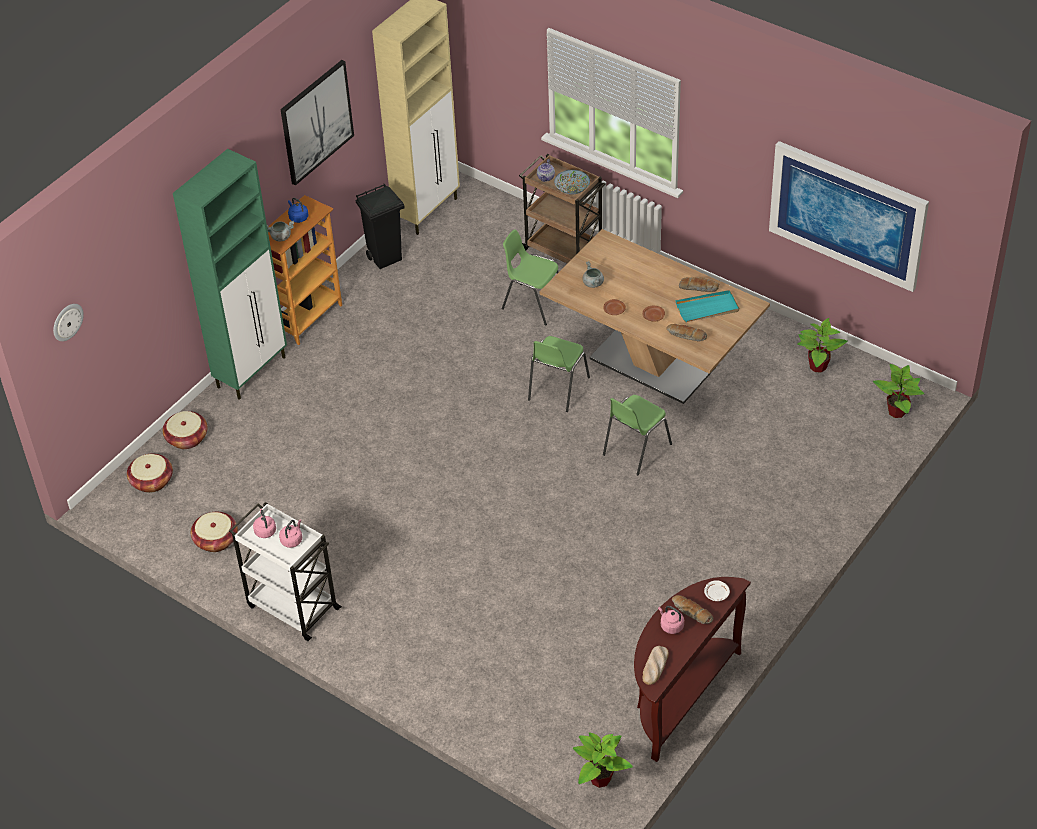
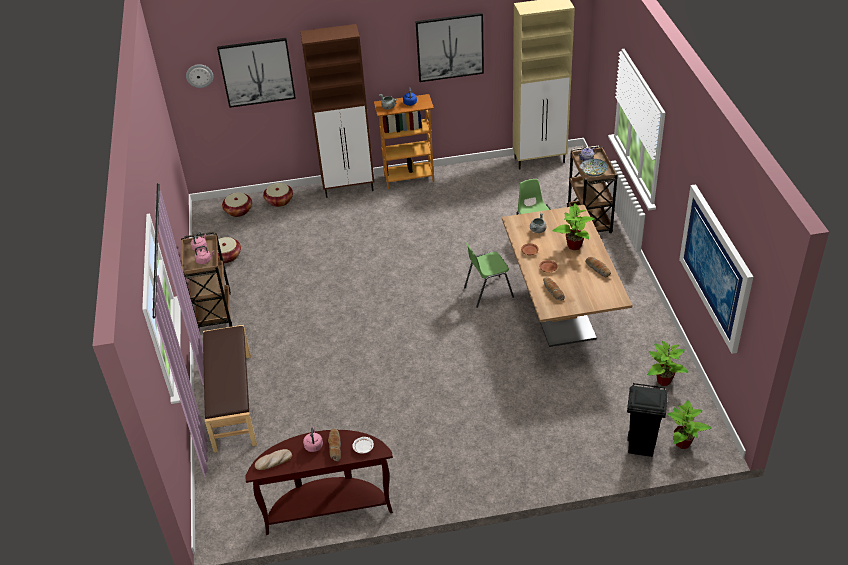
camera: 45 degrees right, 5 degrees down
(128, 277) = (257, 72): none -> picture
(252, 371) = (349, 188): green cabinet -> brown cabinet
(292, 606) = (214, 311): white cart -> brown cart
(385, 258) = (487, 171): black trash can -> black trash can (641, 446)
(449, 677) = (232, 402): none -> brown bench
(599, 778) = (226, 518): potted plant -> potted plant (574, 245)
(636, 449) = (487, 353): green chair -> none
(707, 308) = (587, 284): turquoise tray -> none

